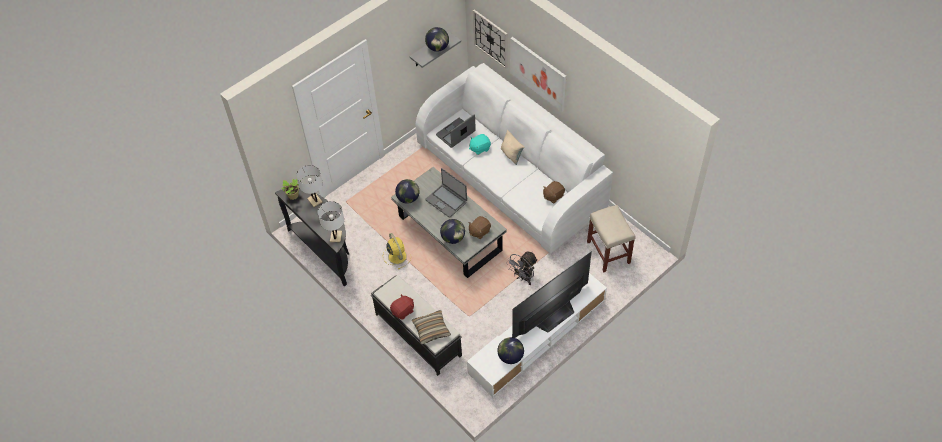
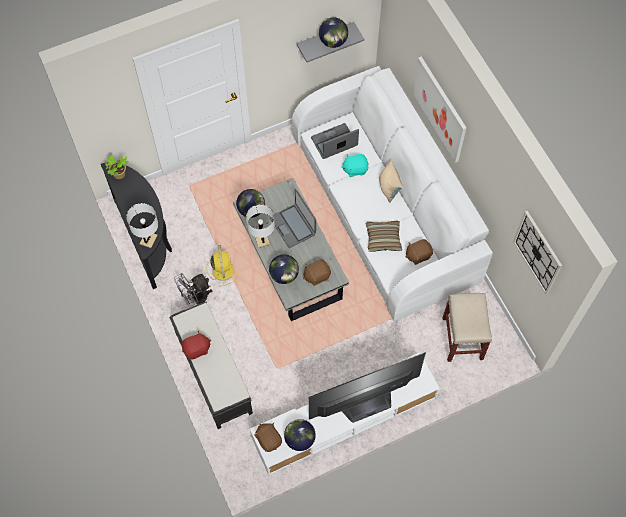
camera: 15 degrees right, 10 degrees up
(315, 200) = (140, 187): white table lamp -> white table lamp (262, 239)
(431, 329) = (220, 382): pillow -> pillow (383, 239)
(485, 364) = (268, 439): none -> brown plush toy
(491, 39) = (400, 46): wall clock -> wall clock (537, 252)
(523, 278) = (354, 340): grey fan -> grey fan (195, 299)

